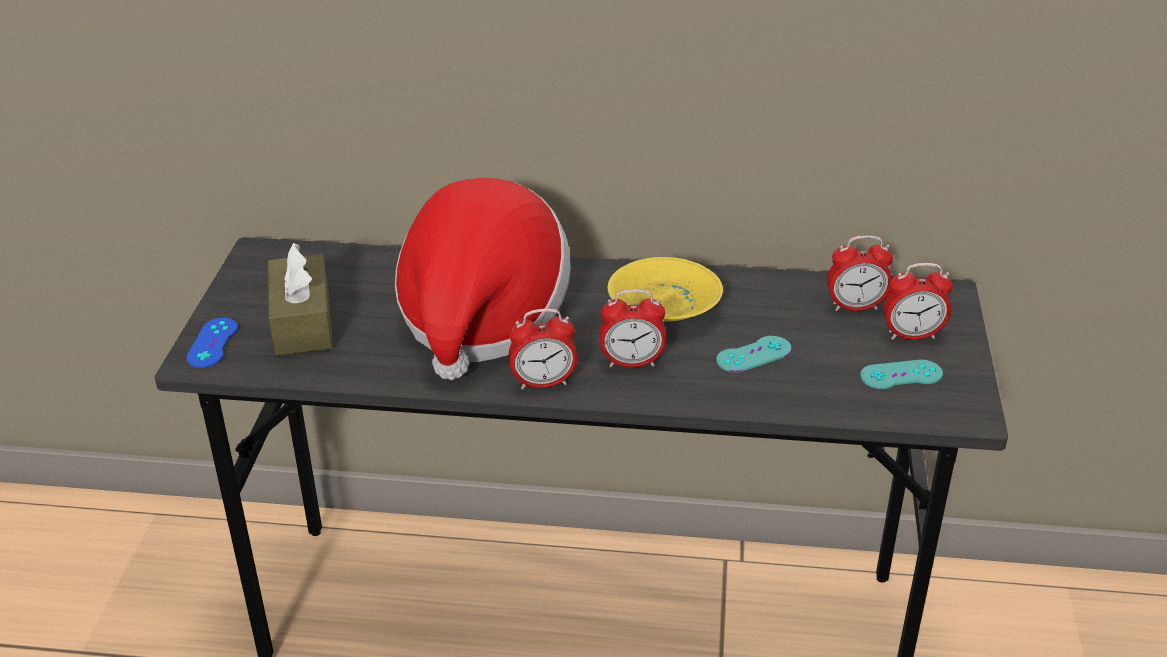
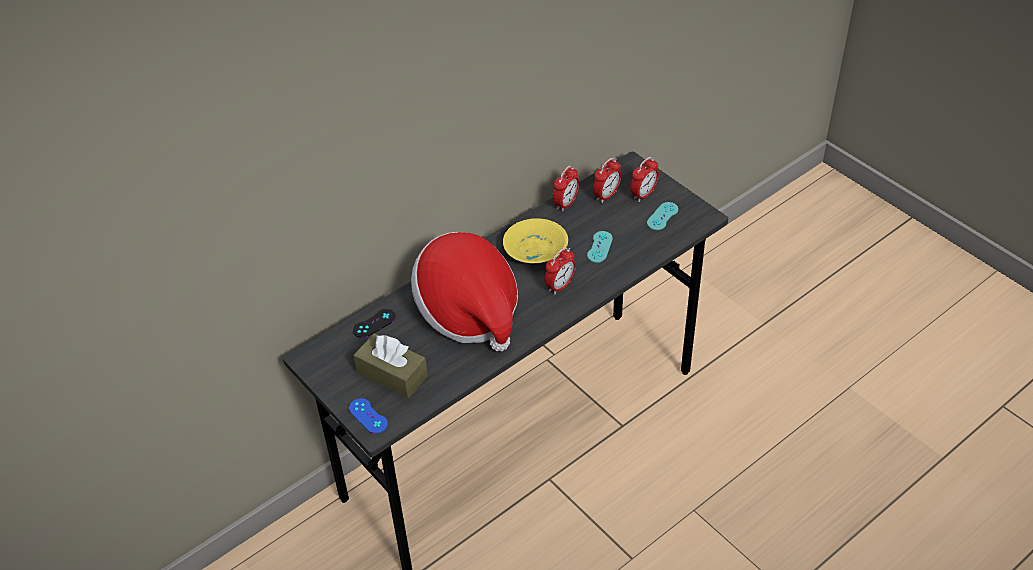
camera: 45 degrees left, 10 degrees up
(370, 264) = (374, 323): none -> black game controller
(543, 383) = (540, 322): alarm clock -> alarm clock (566, 203)

